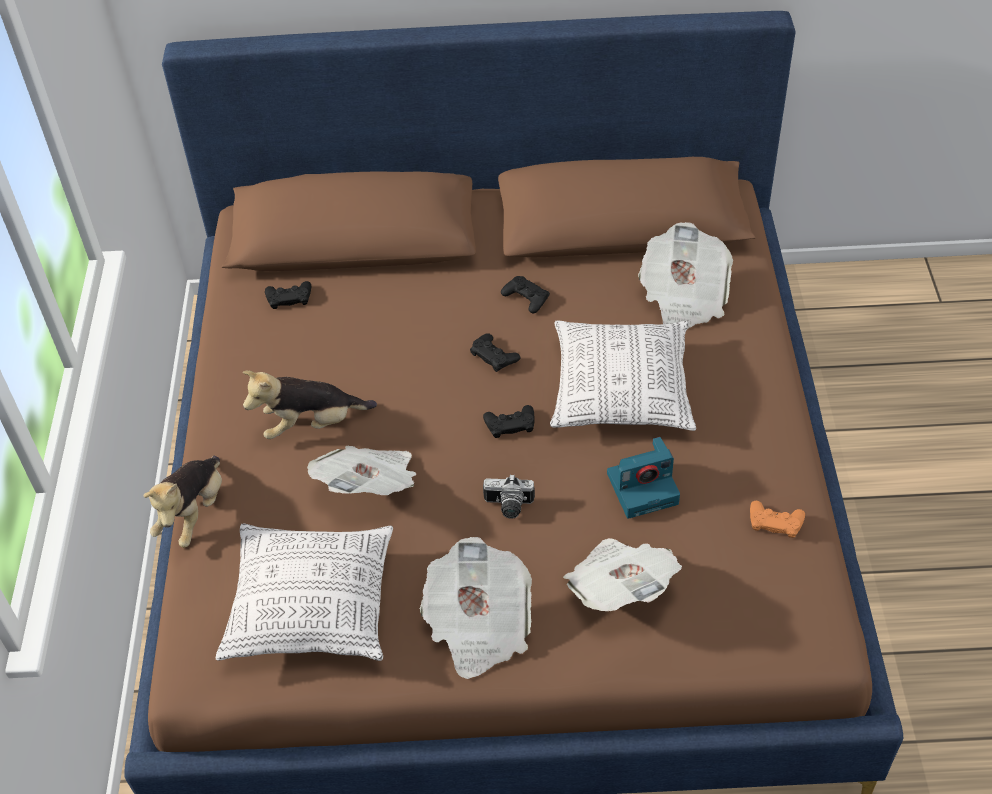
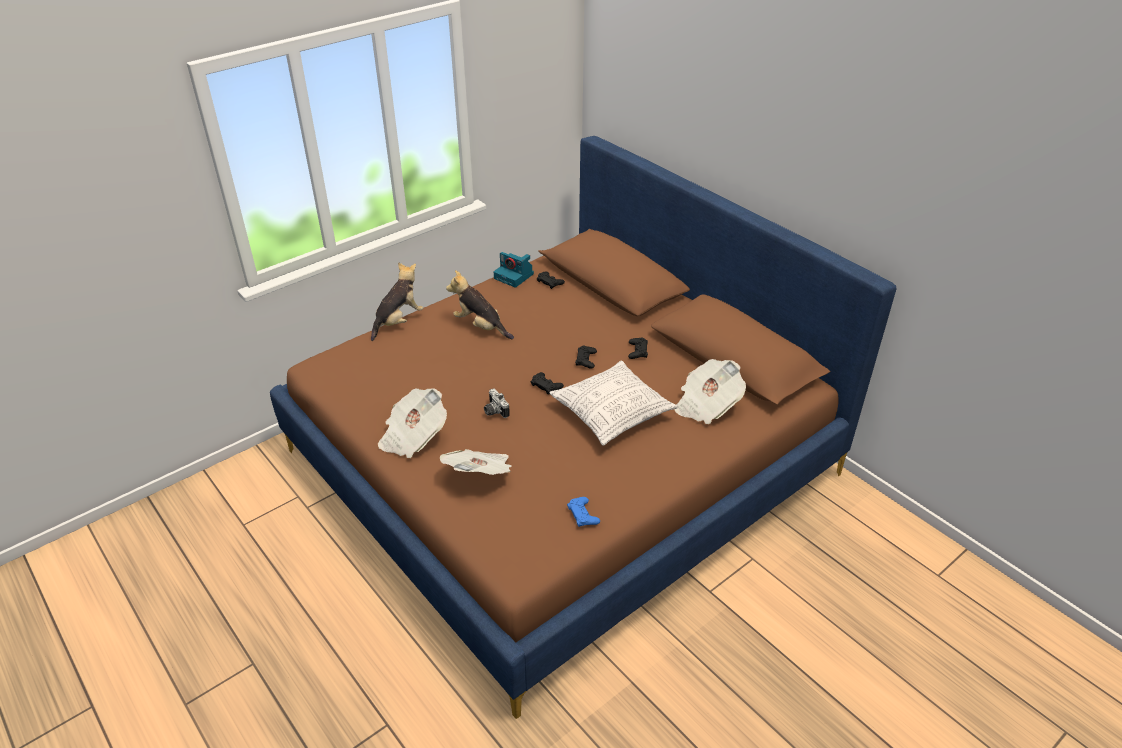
camera: 50 degrees right, 10 degrees down
(193, 513) = (398, 321): plush toy -> plush toy turned 150 degrees clockwise
(312, 606) = (377, 379): pillow -> none
(370, 487) = (461, 361): newspaper -> none
(643, 487) = (554, 452): camera -> camera (514, 276)
(775, 522) = (583, 515): orange game controller -> blue game controller

